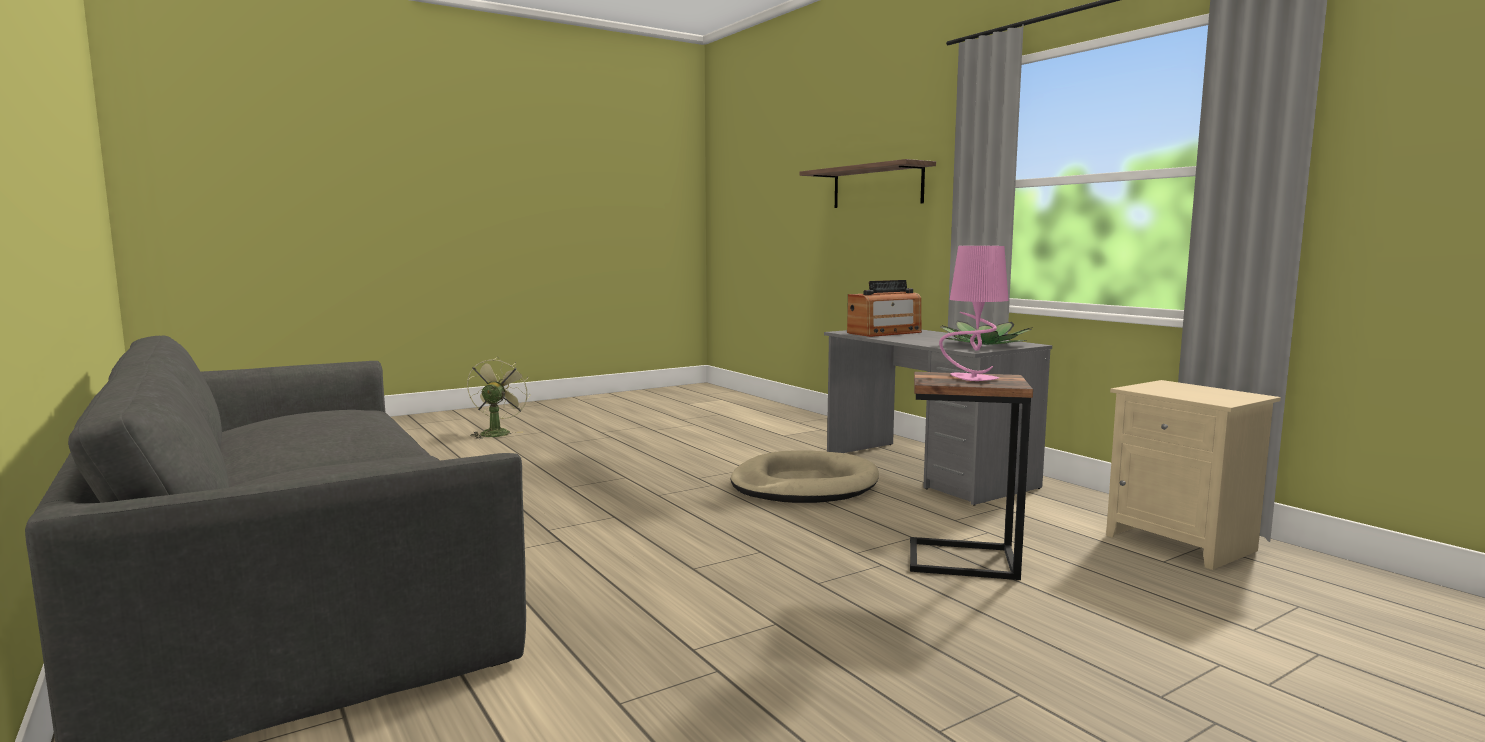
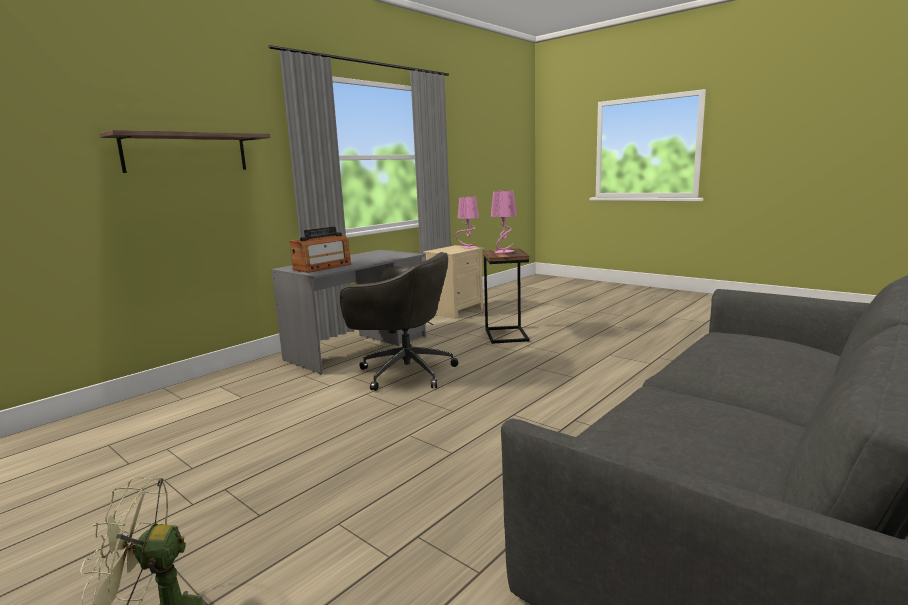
camera: 105 degrees left, 5 degrees up
(804, 485) = (404, 372): beige dog bed -> grey office chair
(884, 333) = (322, 267): radio -> radio turned 90 degrees clockwise
(984, 344) = (384, 254): potted plant -> none
(1219, 399) = (468, 247): none -> pink table lamp

